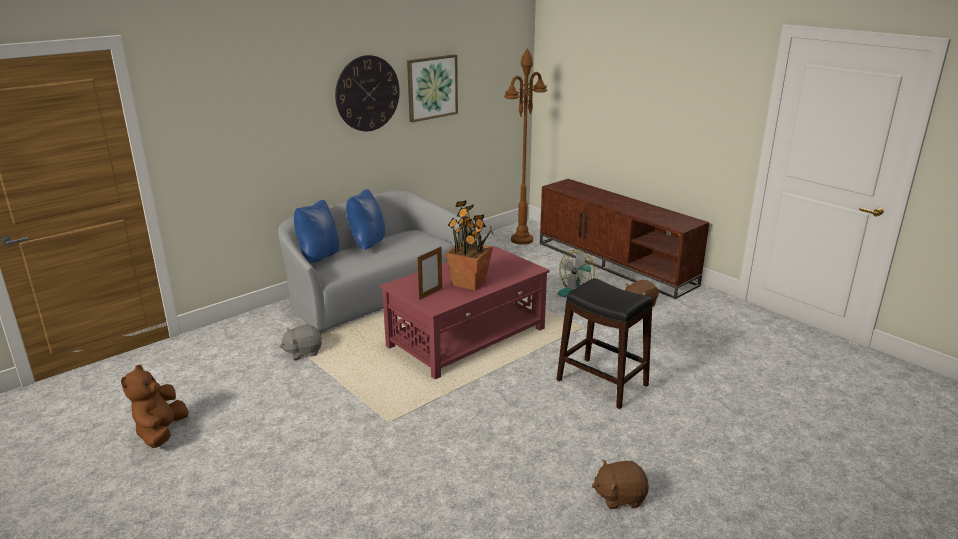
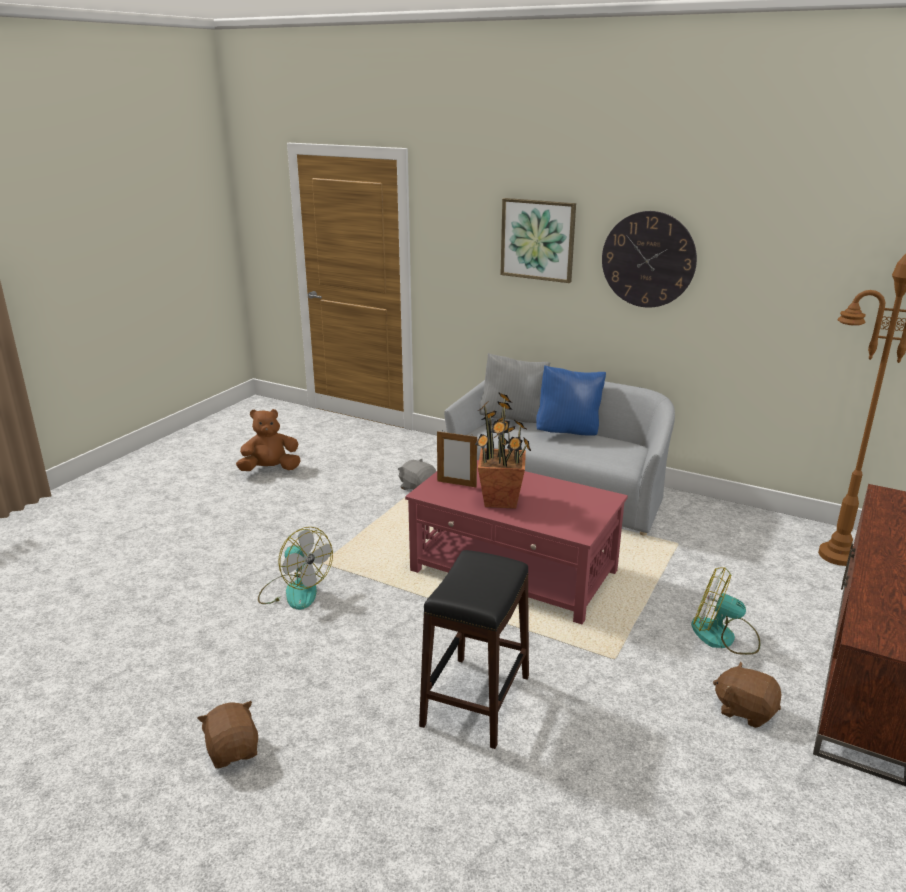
camera: 70 degrees right, 0 degrees up
(318, 258) = (513, 419): blue pillow -> grey pillow
(423, 443) = (294, 591): none -> fan
(432, 87) = (755, 276): picture -> picture (538, 239)

